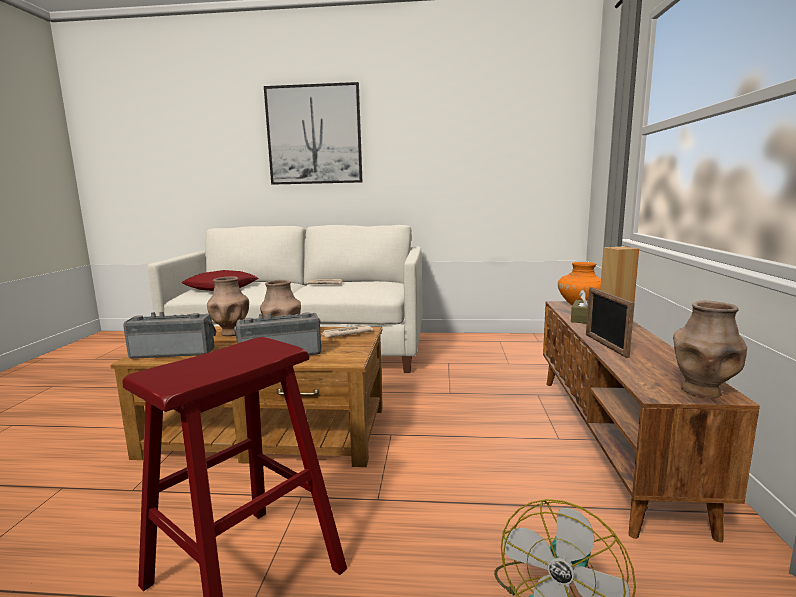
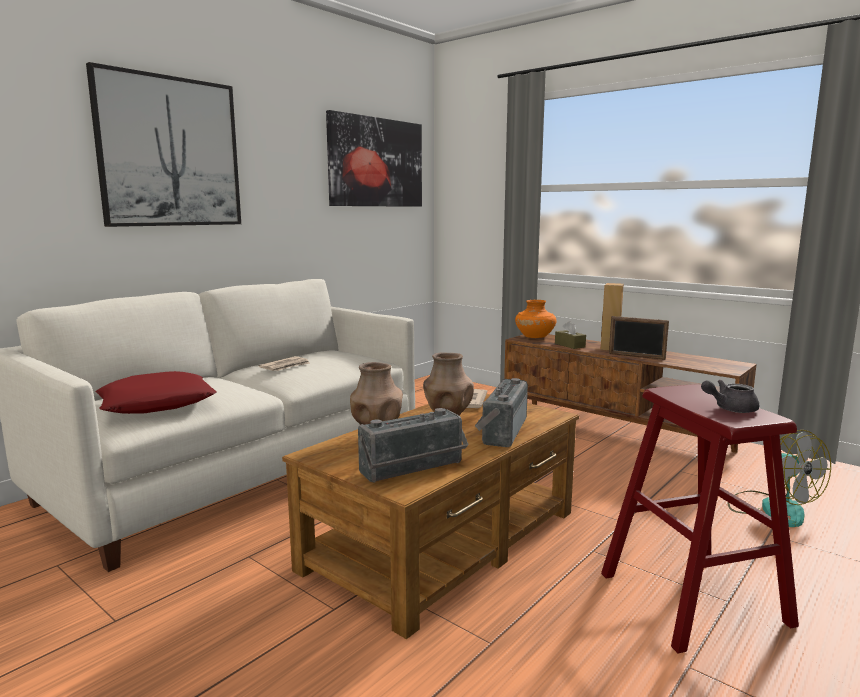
camera: 55 degrees left, 0 degrees up
(174, 352) = (413, 470): radio -> radio turned 150 degrees counterclockwise
(200, 368) = (729, 409): none -> grey teapot
(507, 124) = (376, 162): none -> picture
(702, 391) = (732, 365): brown vase -> none

